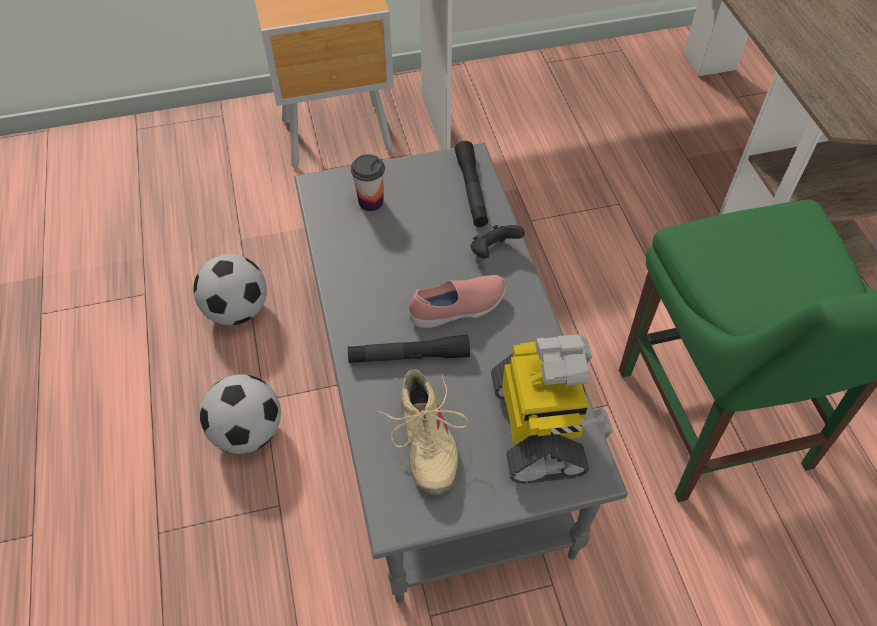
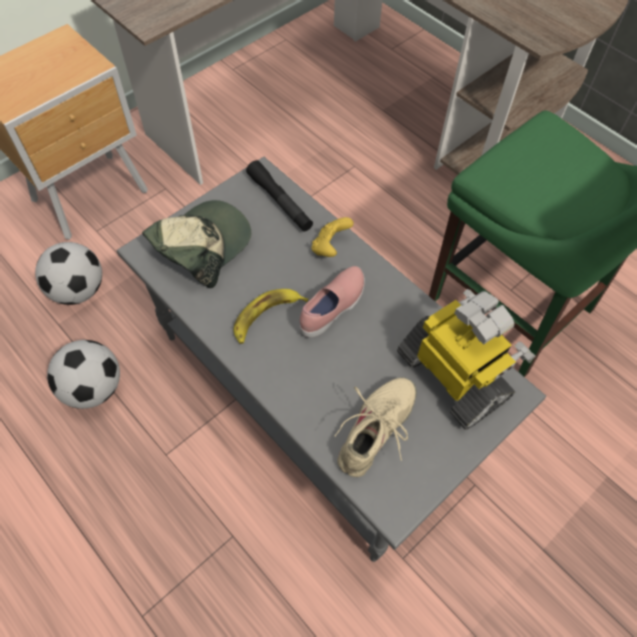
camera: 30 degrees left, 5 degrees up
(248, 432) = (168, 489): football -> football (78, 290)
(371, 202) = (201, 246): cup -> cap
(389, 290) = (266, 317): none -> banana
(409, 356) = (318, 366): black flashlight -> none
(425, 440) = (376, 430): beige shoe -> beige shoe turned 105 degrees counterclockwise
(493, 251) = (330, 247): black game controller -> yellow game controller

